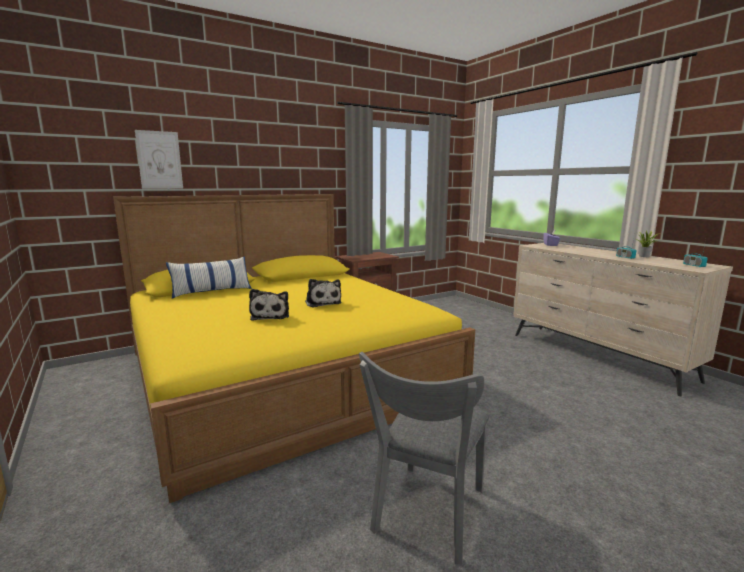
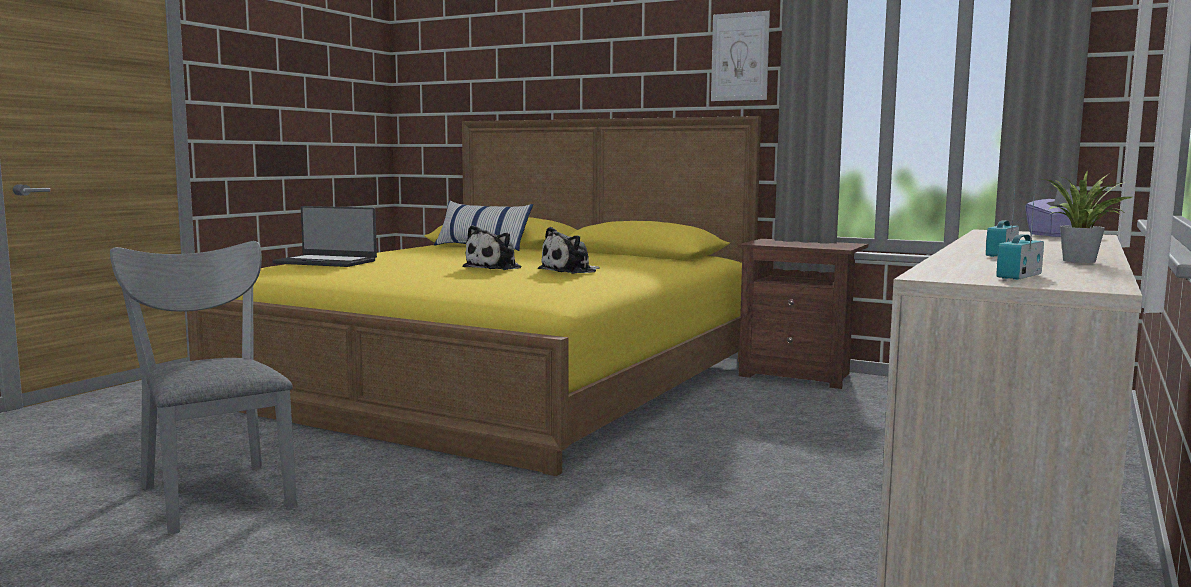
camera: 60 degrees right, 5 degrees down
(159, 160) = (516, 72): picture -> picture (740, 57)
(209, 332) = (326, 262): none -> laptop
(270, 315) = (409, 264): plush toy -> plush toy (570, 271)
(427, 515) = (215, 492): grey chair -> grey chair turned 60 degrees clockwise

